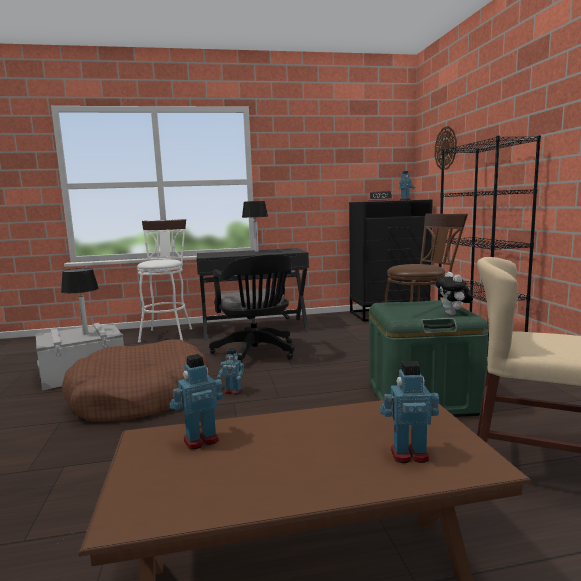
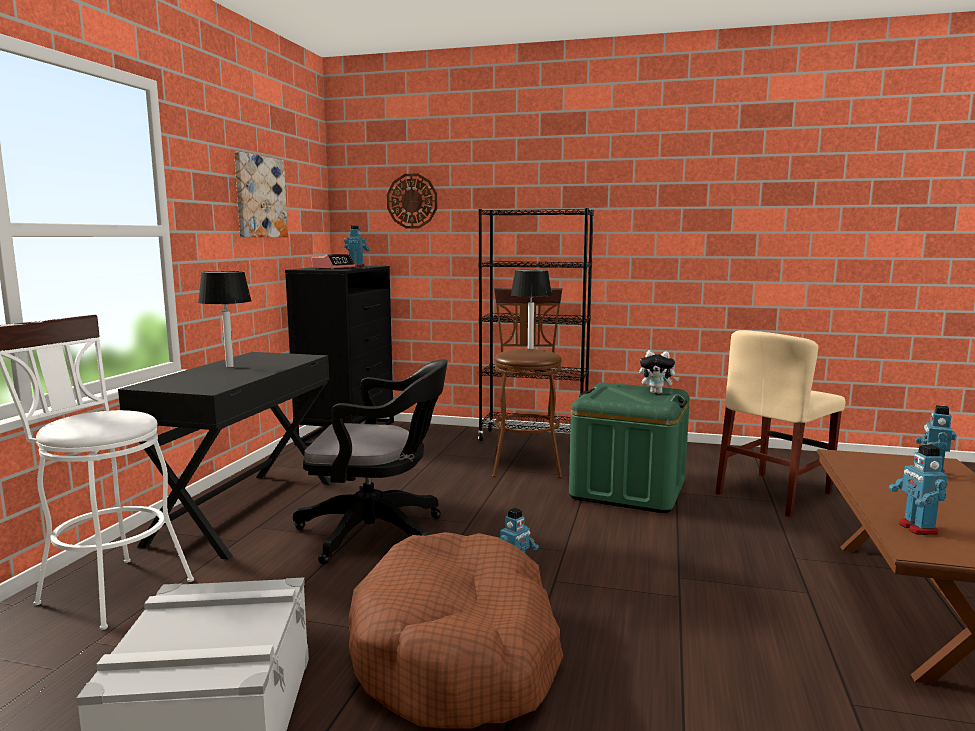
camera: 65 degrees left, 0 degrees up
(85, 333) = (218, 619): table lamp -> table lamp (530, 348)
(332, 158) = (260, 197): none -> picture

